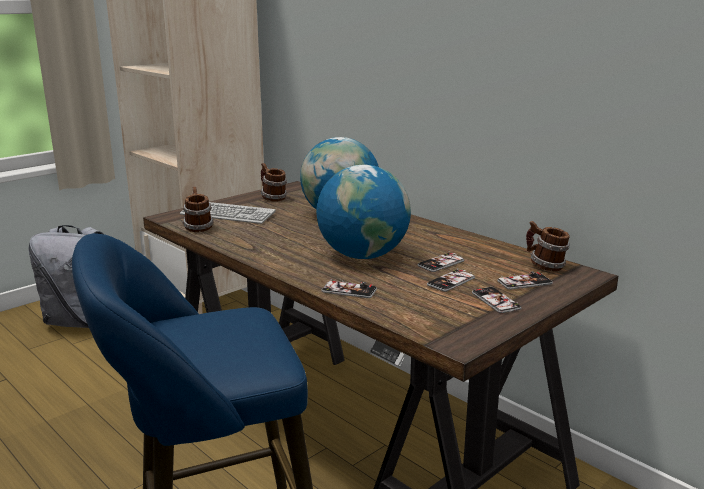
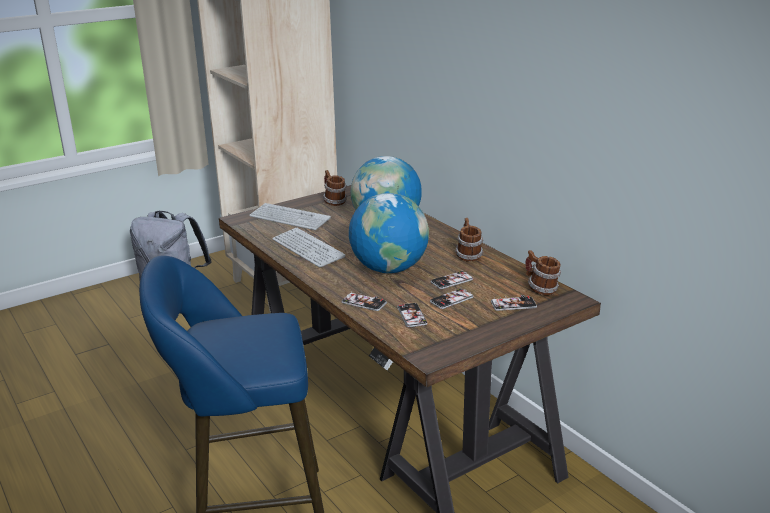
camera: 10 degrees right, 5 degrees up
(198, 227) = (261, 231): mug -> mug (468, 256)
(259, 241) = (308, 249): none -> keyboard
(495, 301) = (479, 320): phone -> phone (412, 316)

